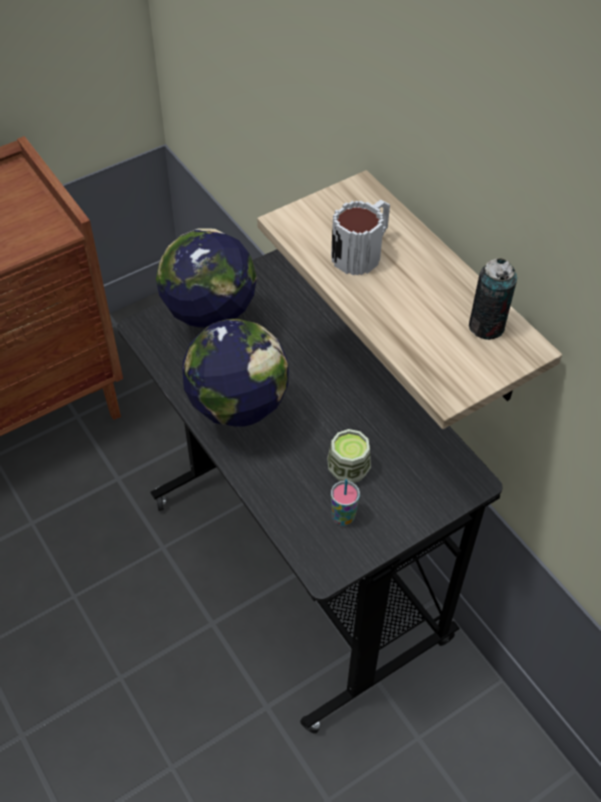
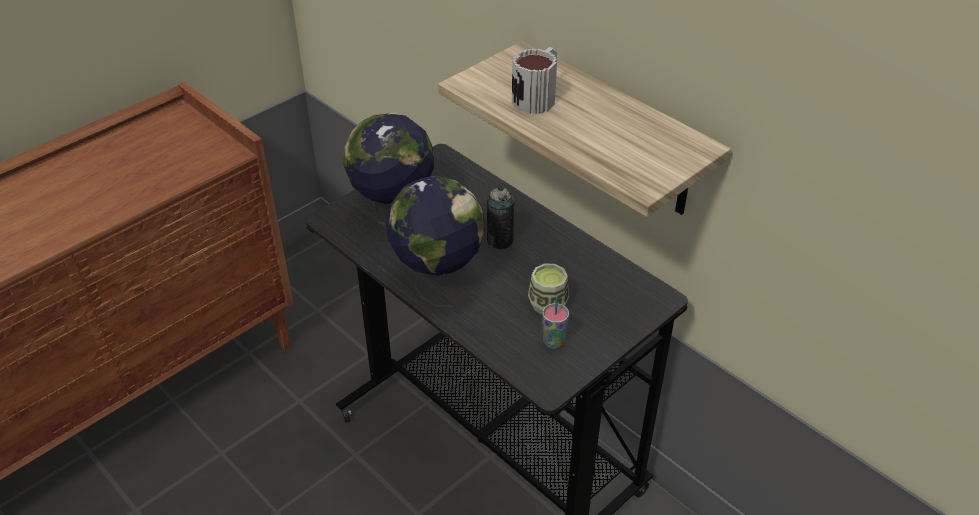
camera: 10 degrees left, 10 degrees down
(486, 327) = (661, 136): can -> can (500, 241)

